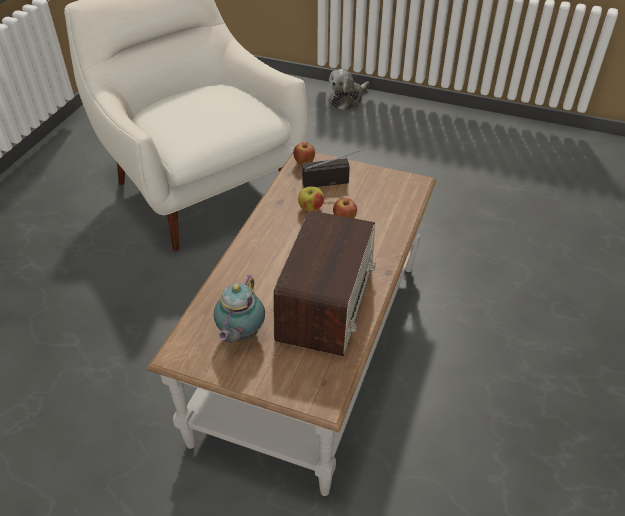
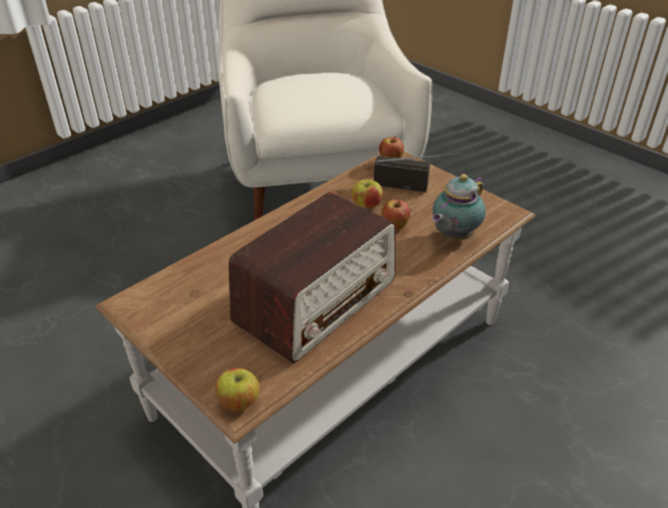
camera: 25 degrees right, 5 degrees down
(240, 335) = (203, 305): teapot -> teapot (453, 237)
(324, 401) = (239, 402): none -> apple
(347, 99) = (520, 134): plush toy -> none

